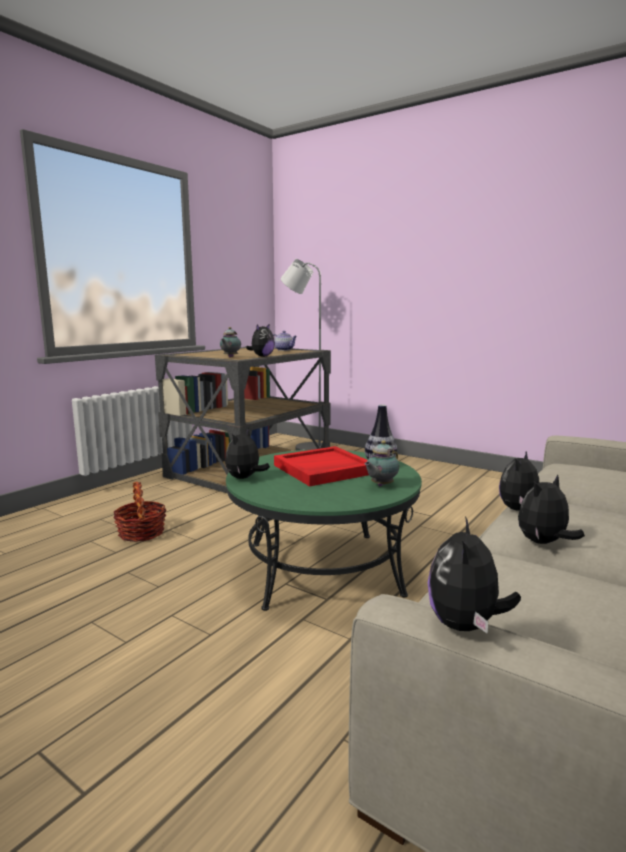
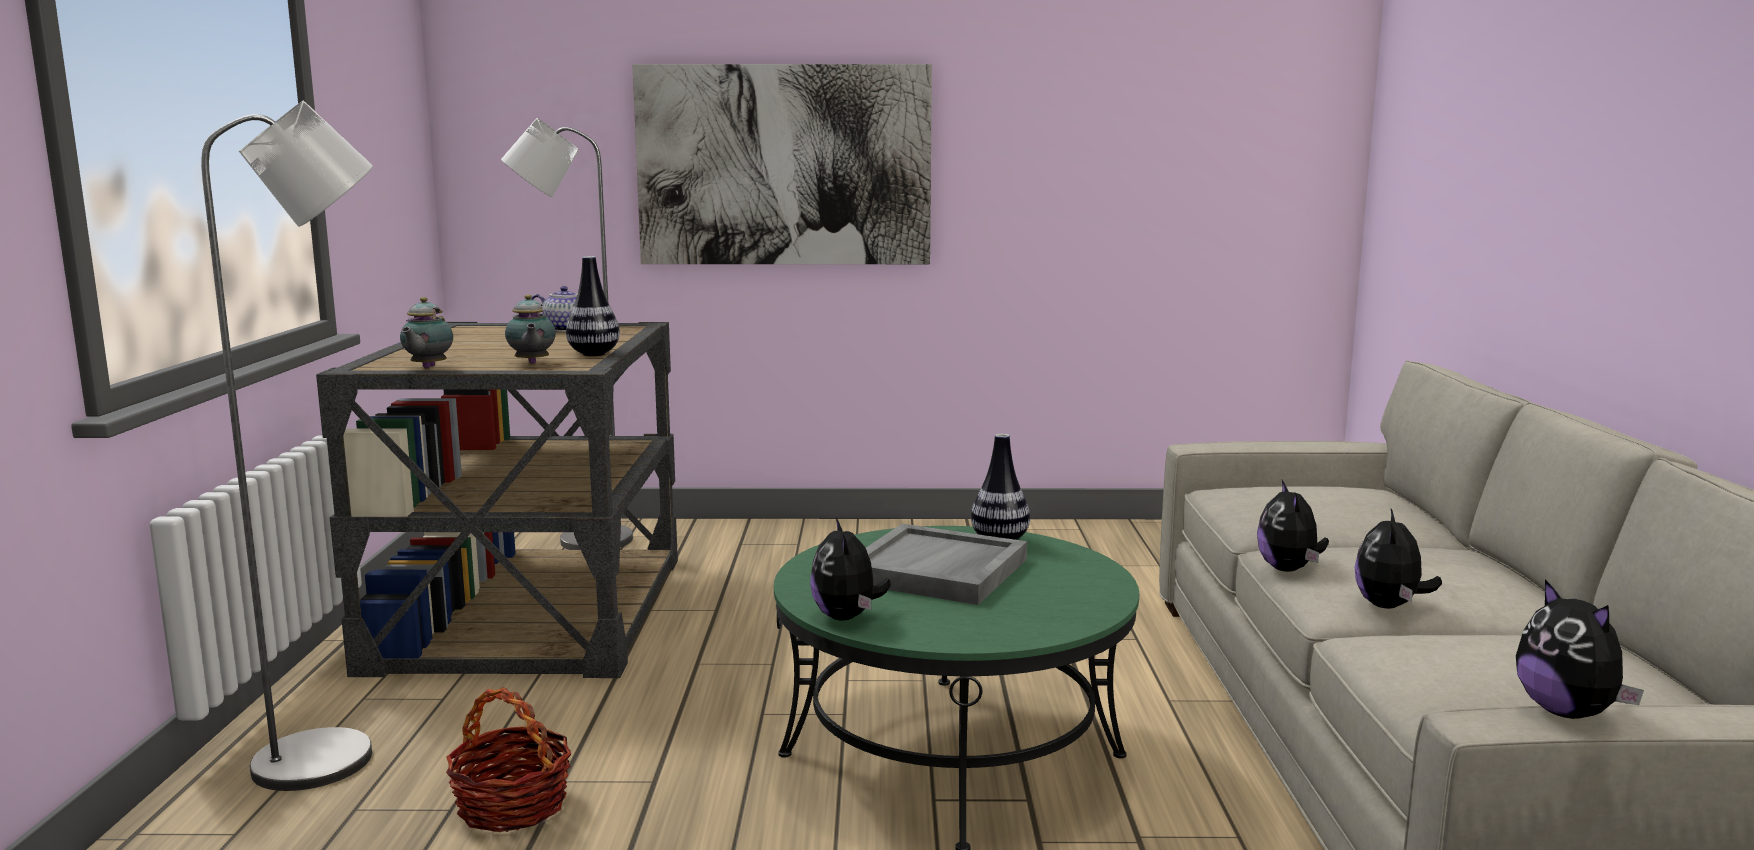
camera: 35 degrees left, 0 degrees up
(121, 501) = (337, 757): none -> grey floor lamp
(262, 356) = (593, 354): plush toy -> vase
(323, 469) = (938, 571): red tray -> grey tray
(380, 485) = (1072, 577): teapot -> teapot (427, 367)
(408, 279) = (784, 165): none -> picture

